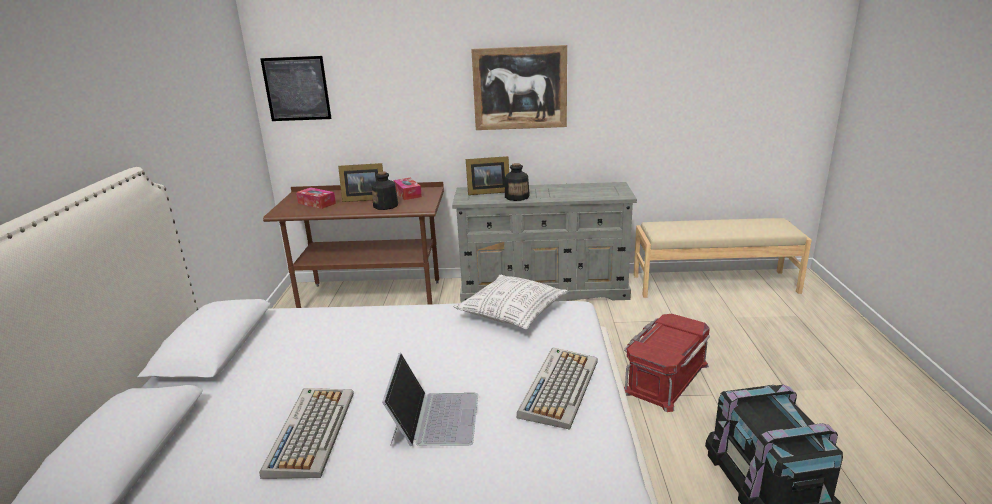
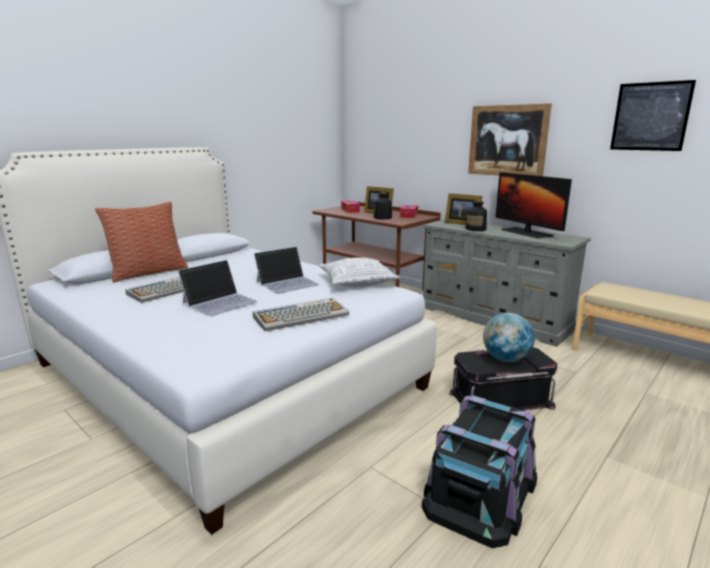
camera: 40 degrees right, 5 degrees down
(198, 422) = (148, 273): none -> pillow
(296, 89) = (363, 133): picture -> picture (650, 116)
(442, 347) = (287, 283): none -> laptop
(569, 190) = (526, 233): none -> monitor
(664, 377) = (500, 399): red storage box -> black storage box
(668, 337) = (505, 359): none -> globe

